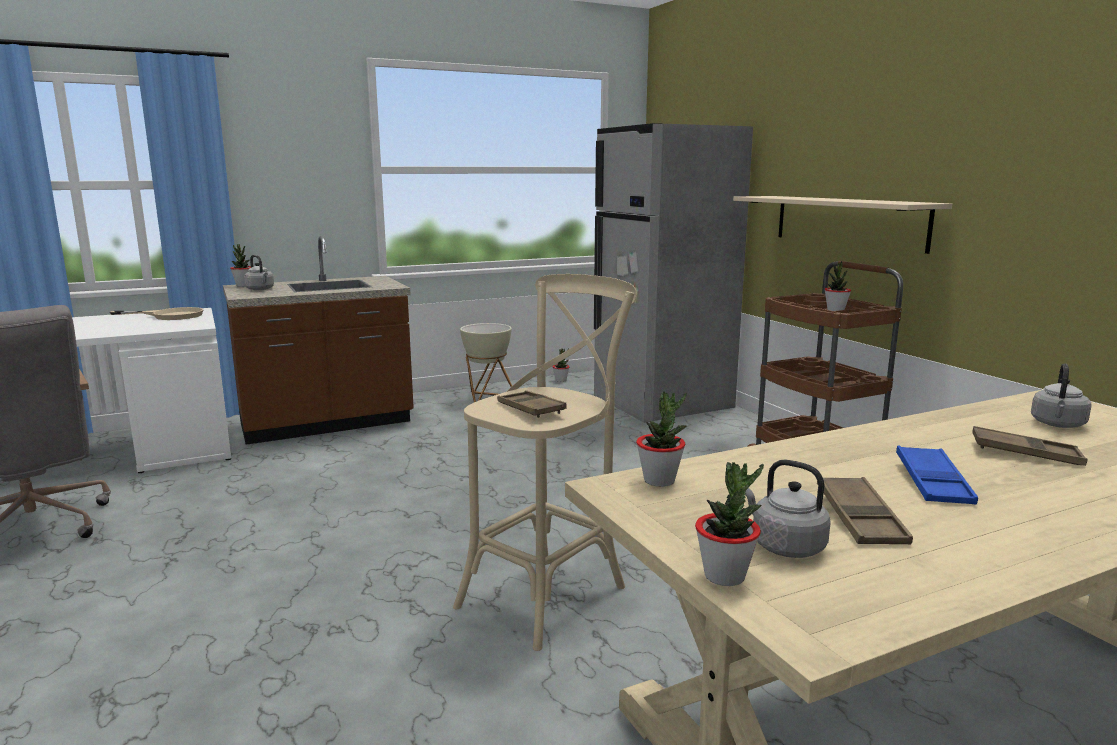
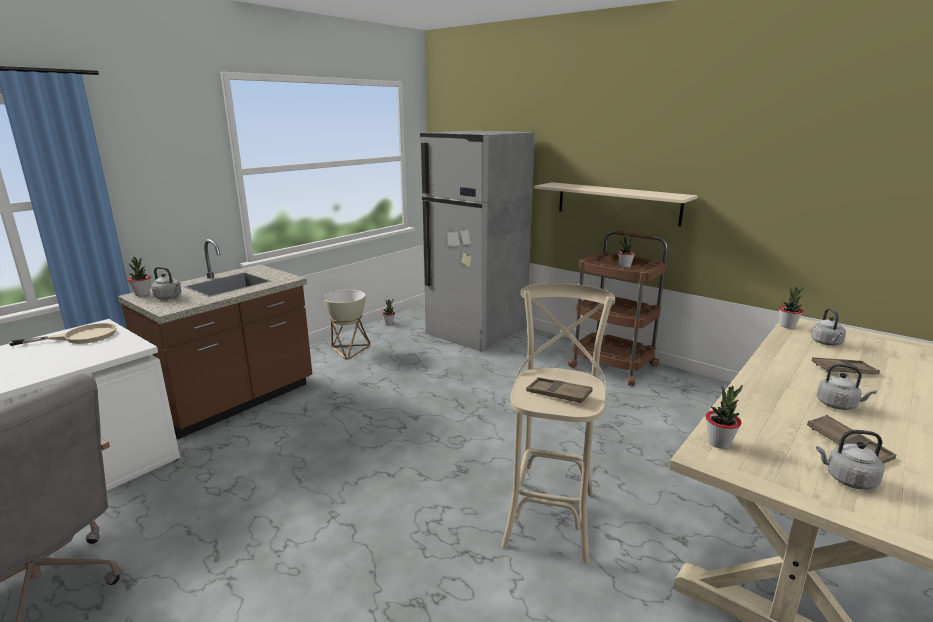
camera: 25 degrees left, 5 degrees up
(725, 576) = (857, 515): potted plant -> potted plant (787, 326)
(933, 482) = (838, 405): blue tray -> grey kettle

